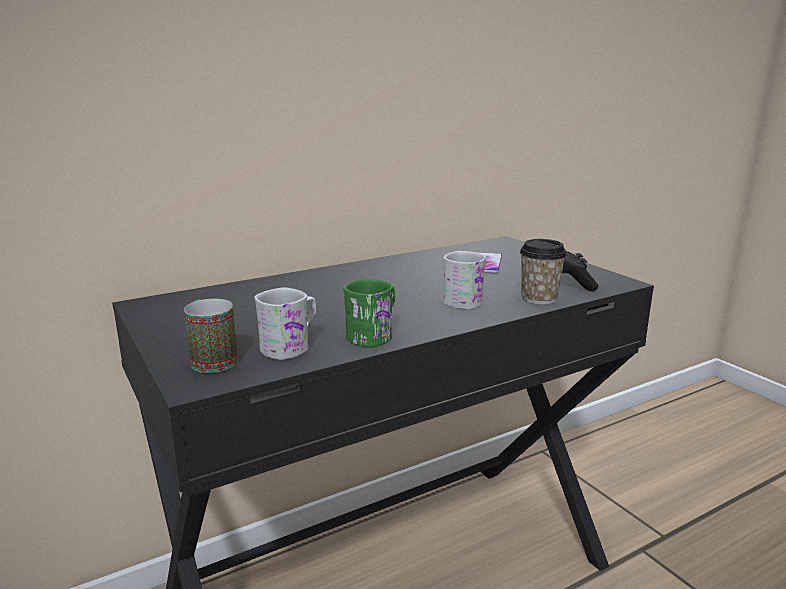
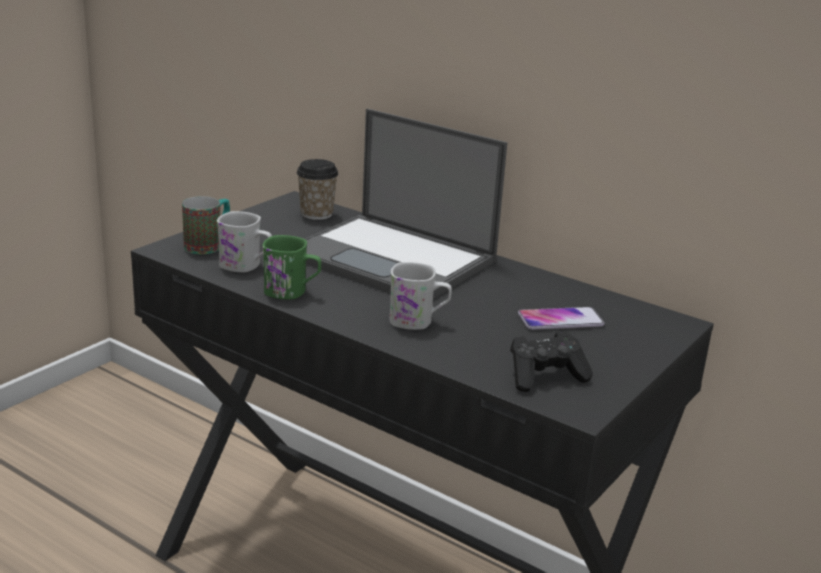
camera: 65 degrees right, 5 degrees up
(335, 290) = (394, 259): none -> laptop
(539, 298) = (461, 359): cup -> cup (316, 214)

